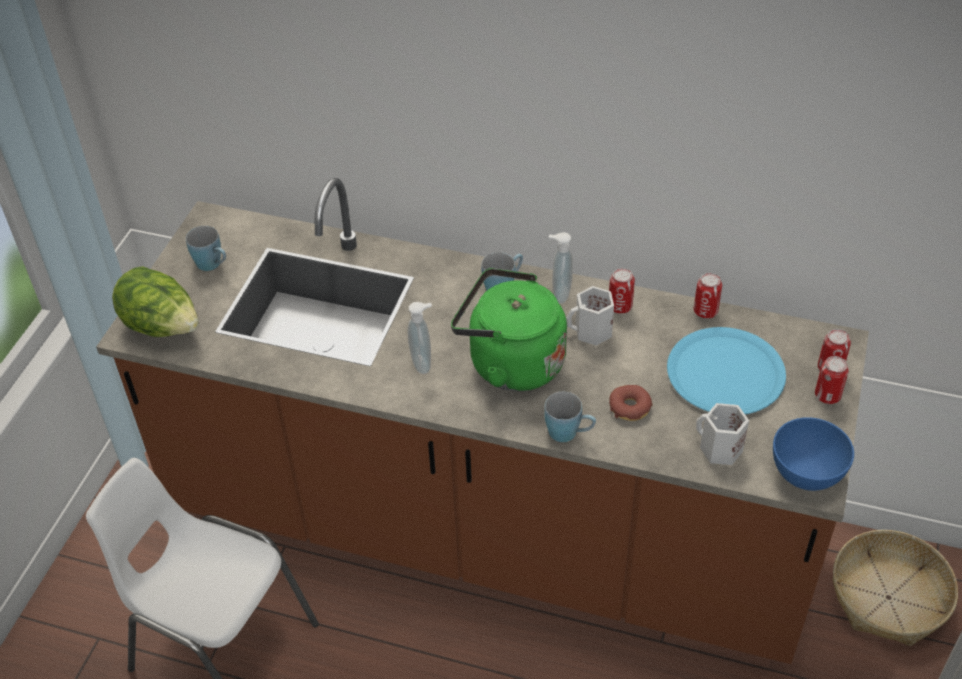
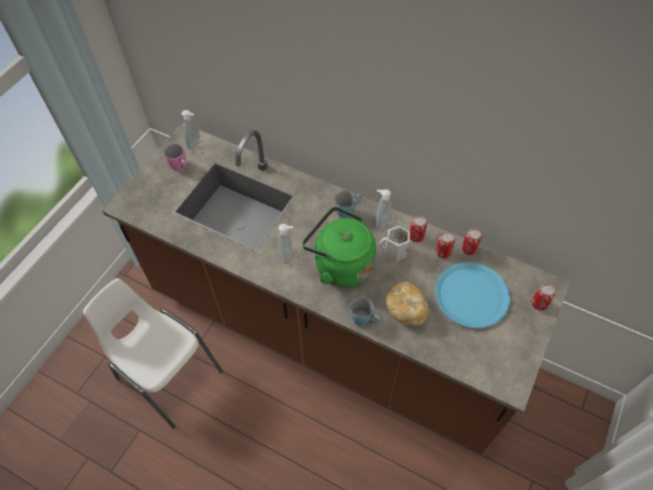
camera: 10 degrees right, 10 degrees up
(163, 327) = (142, 204): lettuce -> none
(213, 265) = (180, 167): blue mug -> pink mug
(229, 229) = (195, 144): none -> soap dispenser
(630, 407) = (406, 309): donut -> bread
(718, 449) = (455, 349): white mug -> none
(806, 473) = (507, 376): blue bowl -> none
(827, 395) = (533, 323): can -> can (443, 252)
(888, 598) = (550, 418): basket -> none

